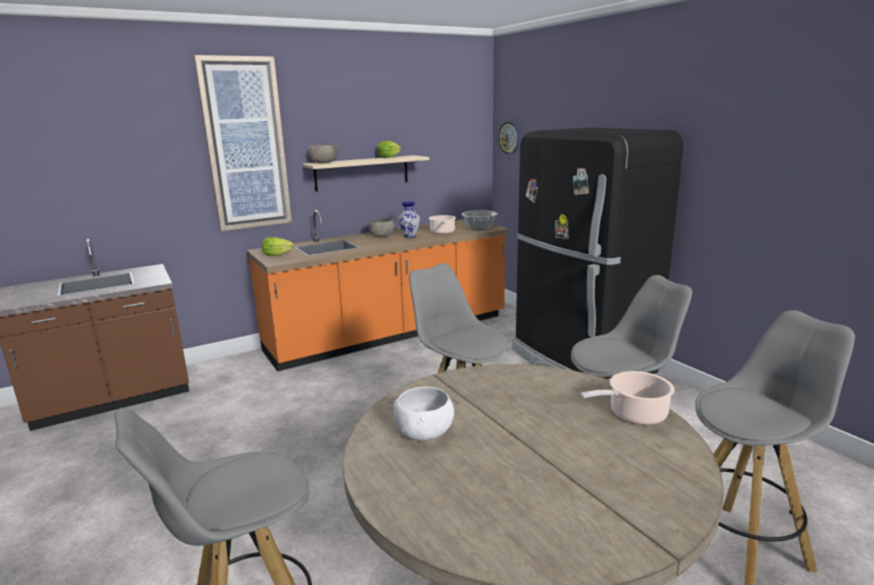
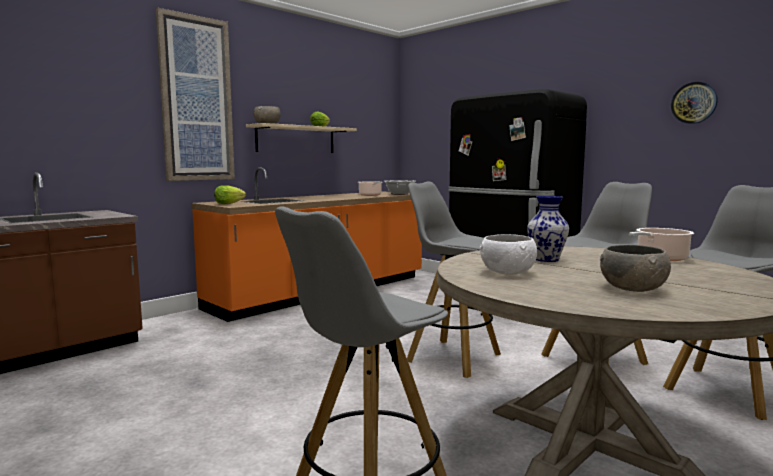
camera: 15 degrees left, 10 degrees down
(382, 236) = (317, 197): grey bowl -> grey bowl (633, 288)
(410, 236) = (343, 196): vase -> vase (547, 259)
(509, 137) = (417, 120): wall clock -> wall clock (694, 103)

